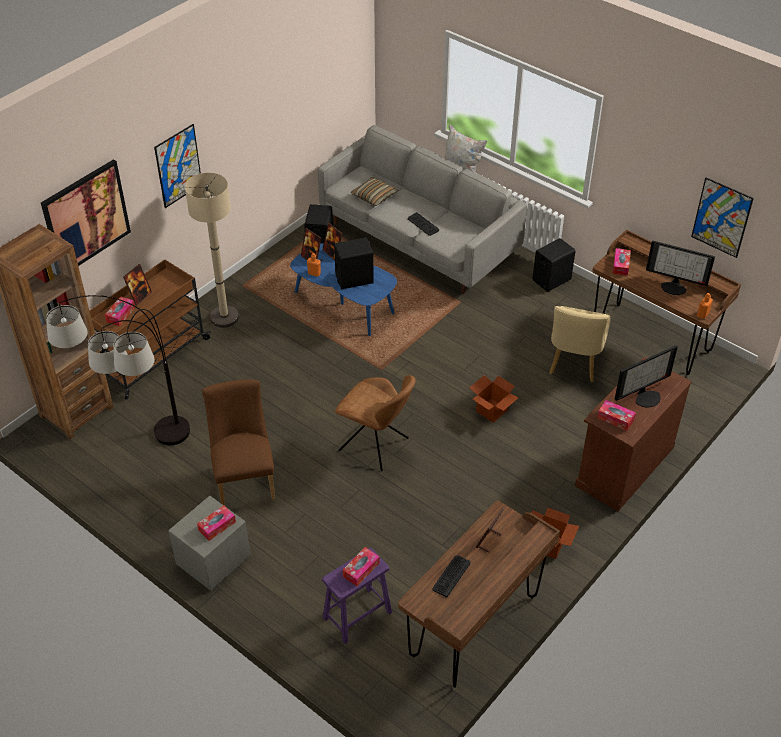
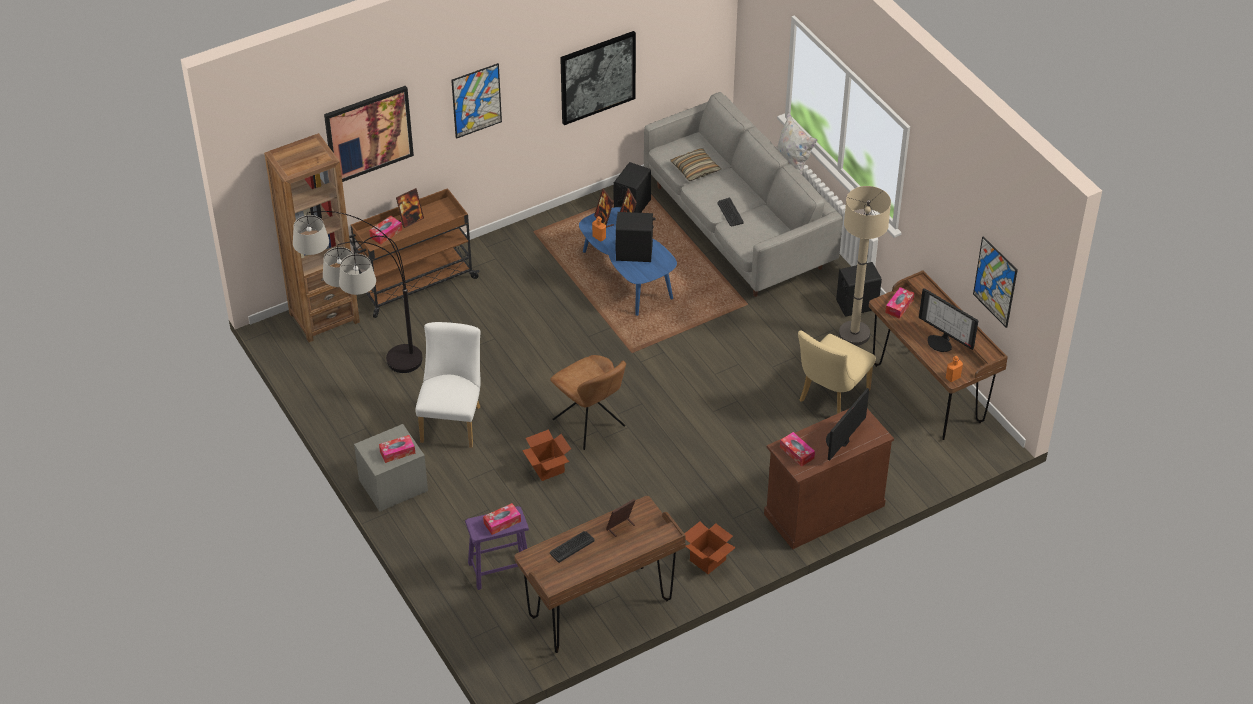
camera: 20 degrees right, 0 degrees up
(224, 317) = (501, 260): beige floor lamp -> beige floor lamp (854, 334)
(244, 477) = (453, 420): brown chair -> white chair
(275, 127) = (597, 77): none -> picture
(492, 410) = (721, 421): cardboard box -> cardboard box (548, 468)
(646, 397) = (839, 440): monitor -> monitor turned 135 degrees clockwise

